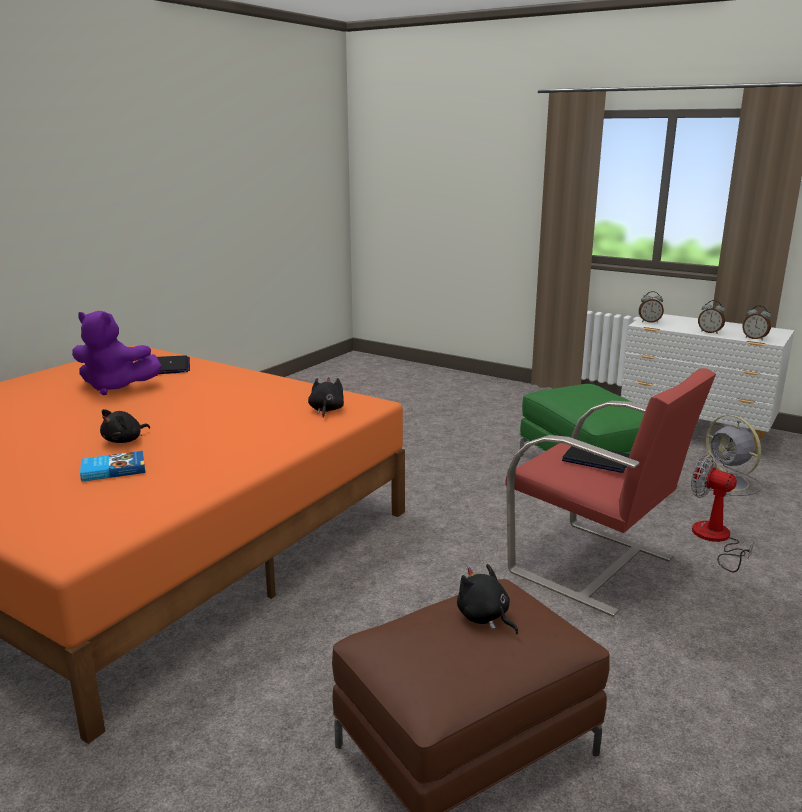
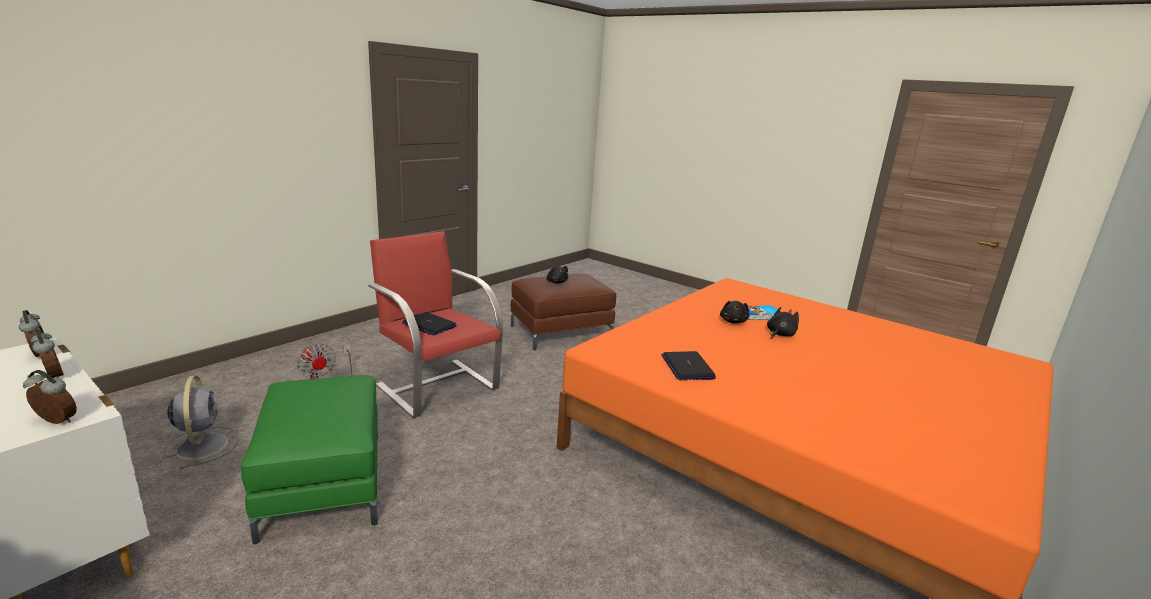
camera: 175 degrees left, 0 degrees up
(115, 387) = (879, 402): purple plush toy -> none
(171, 366) = (866, 442): laptop -> laptop (687, 367)
(326, 410) = (635, 346): black plush toy -> black plush toy (733, 321)

